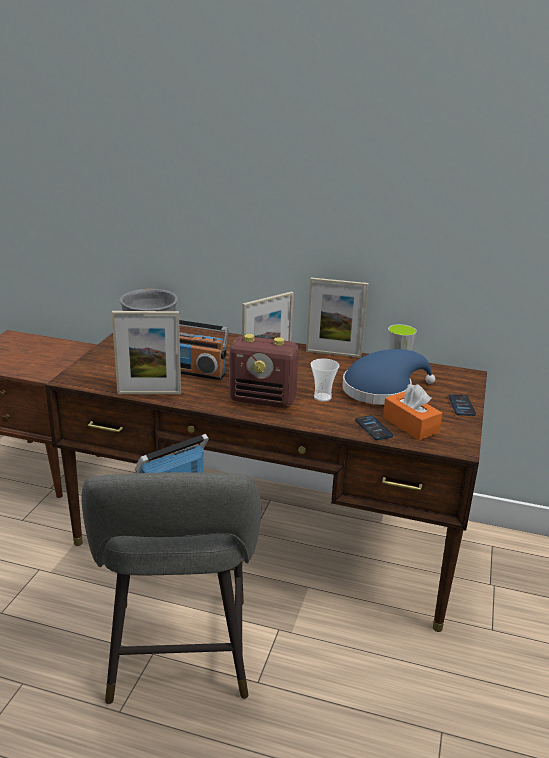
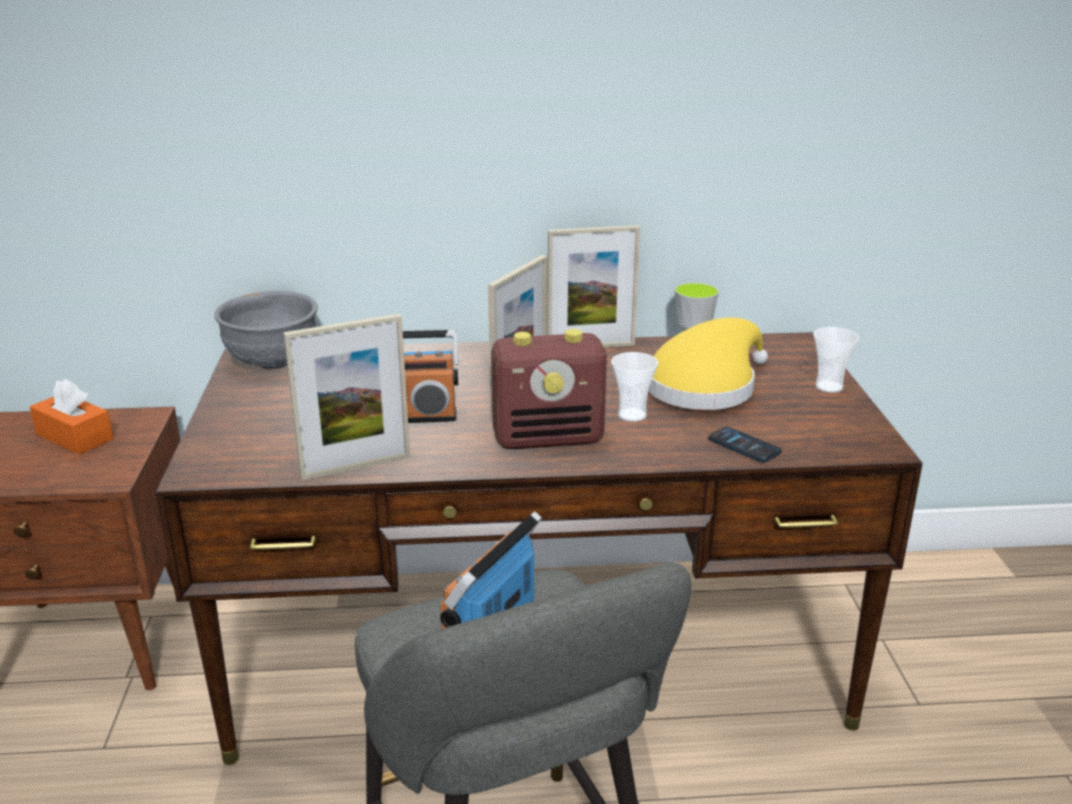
camera: 20 degrees left, 0 degrees up
(382, 390) = (705, 386): blue hat -> yellow hat
(410, 425) = (788, 429): orange tissue box -> orange tissue box (74, 436)
(461, 406) = (829, 387): phone -> cup

